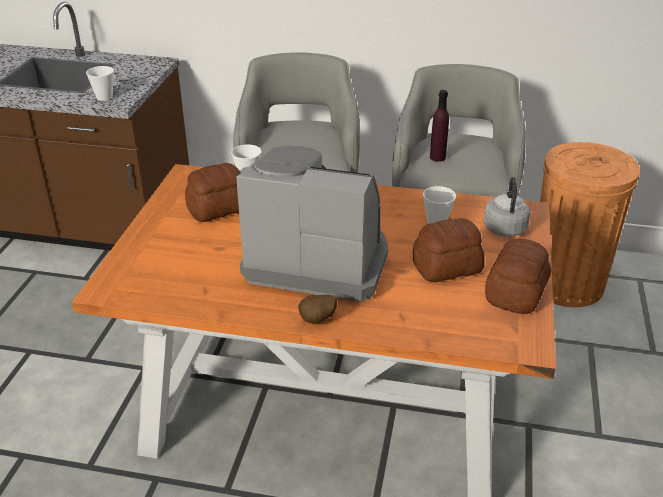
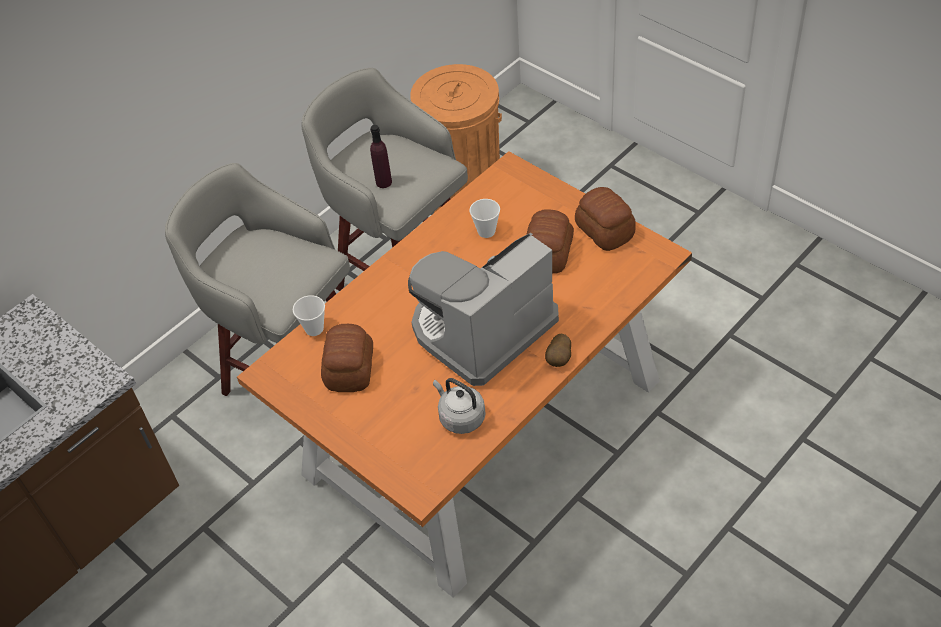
camera: 55 degrees left, 15 degrees up
(104, 97) = (79, 389): cup -> none
(504, 227) = (522, 194): grey kettle -> grey kettle (460, 417)

